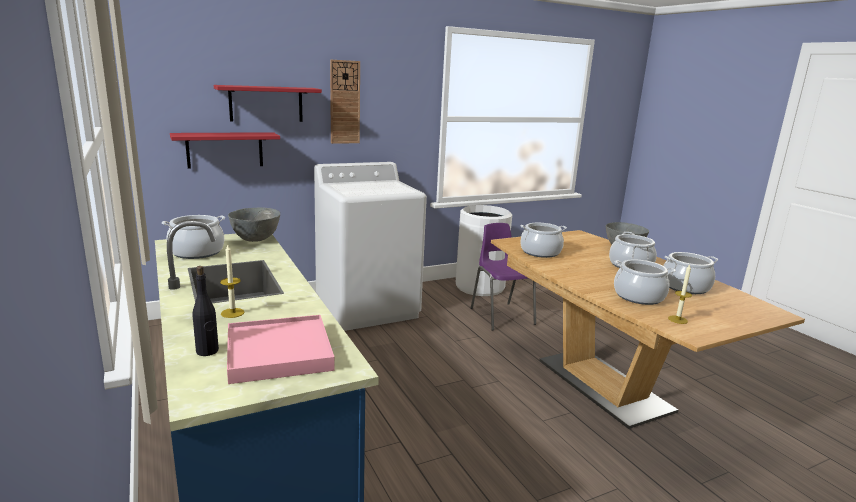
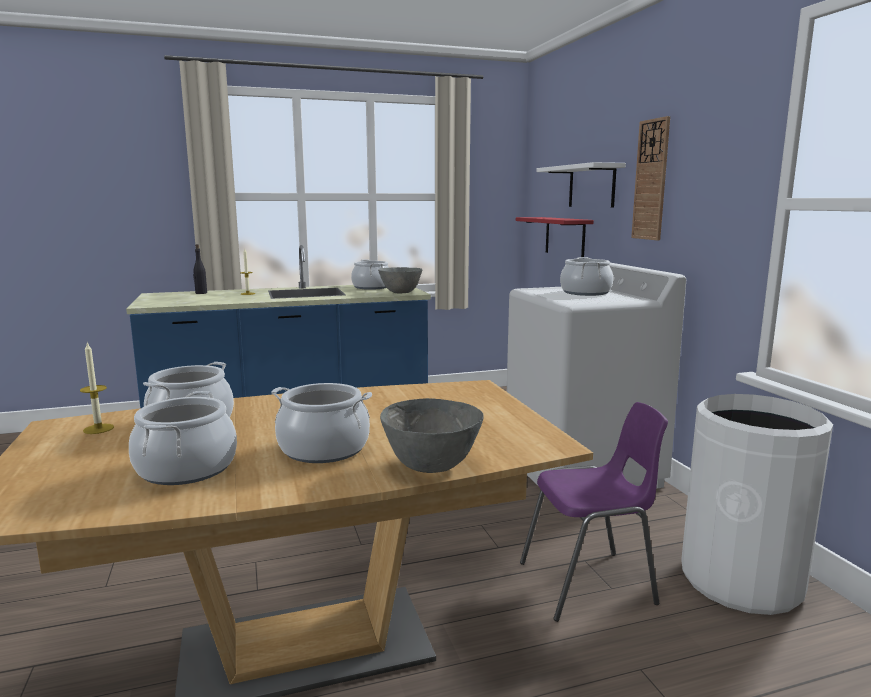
camera: 100 degrees right, 5 degrees down
(266, 104) = (591, 186): red shelf -> white shelf
(278, 352) = (182, 299): pink tray -> none
(540, 252) = (418, 398): cooking pot -> cooking pot (585, 292)

